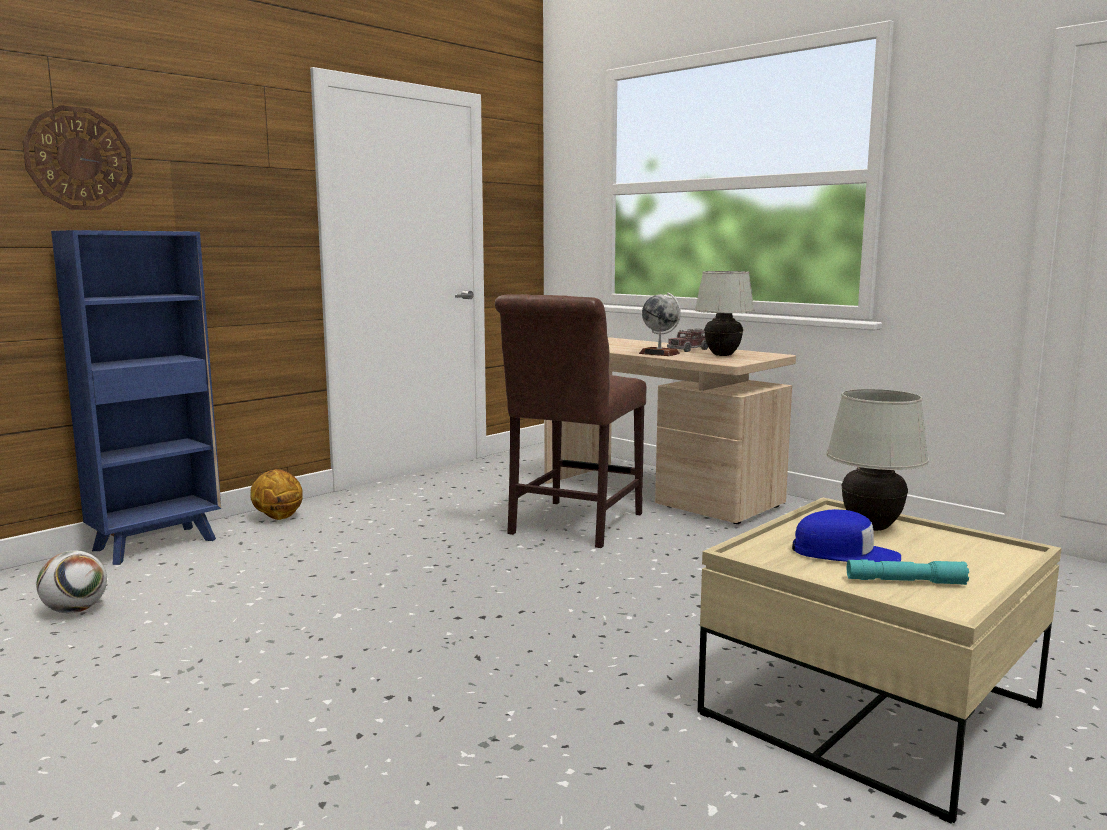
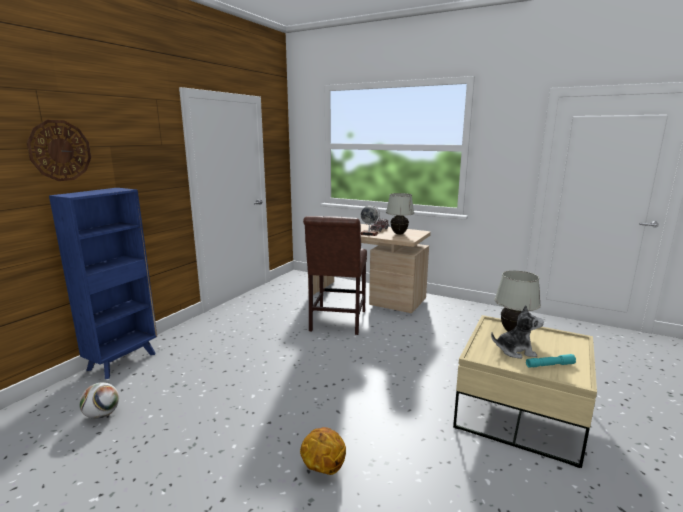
camera: 15 degrees left, 5 degrees up
(278, 517) = (182, 334): basketball -> basketball (323, 468)
(846, 554) = (515, 351): blue cap -> plush toy

